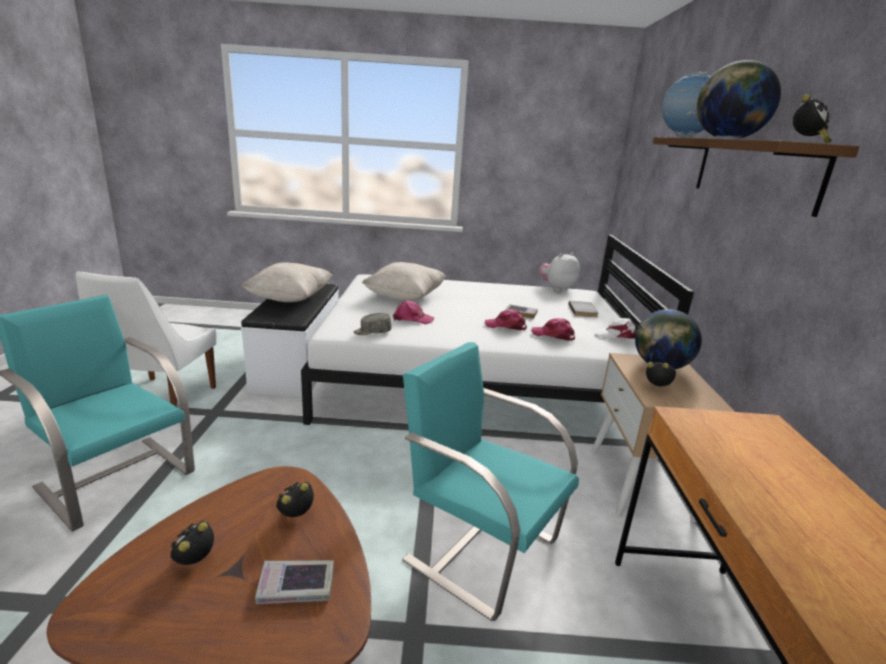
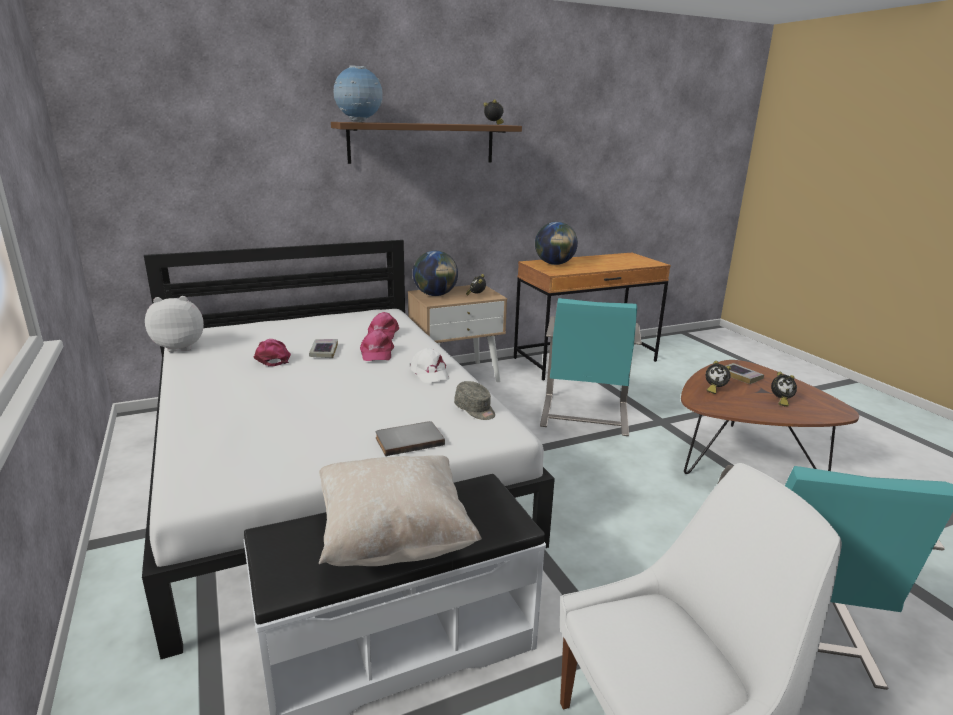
camera: 115 degrees left, 0 degrees up
(404, 297) = (311, 426): beige pillow -> none
(412, 319) = (403, 401): pink cap -> pink cap (273, 358)
(556, 288) = (180, 347): plush toy -> plush toy turned 135 degrees clockwise
(584, 310) = (277, 330): grey book -> grey book (408, 440)
(616, 335) = (352, 315): white cap -> white cap (429, 373)
(727, 139) = (433, 123): globe -> globe (554, 264)

